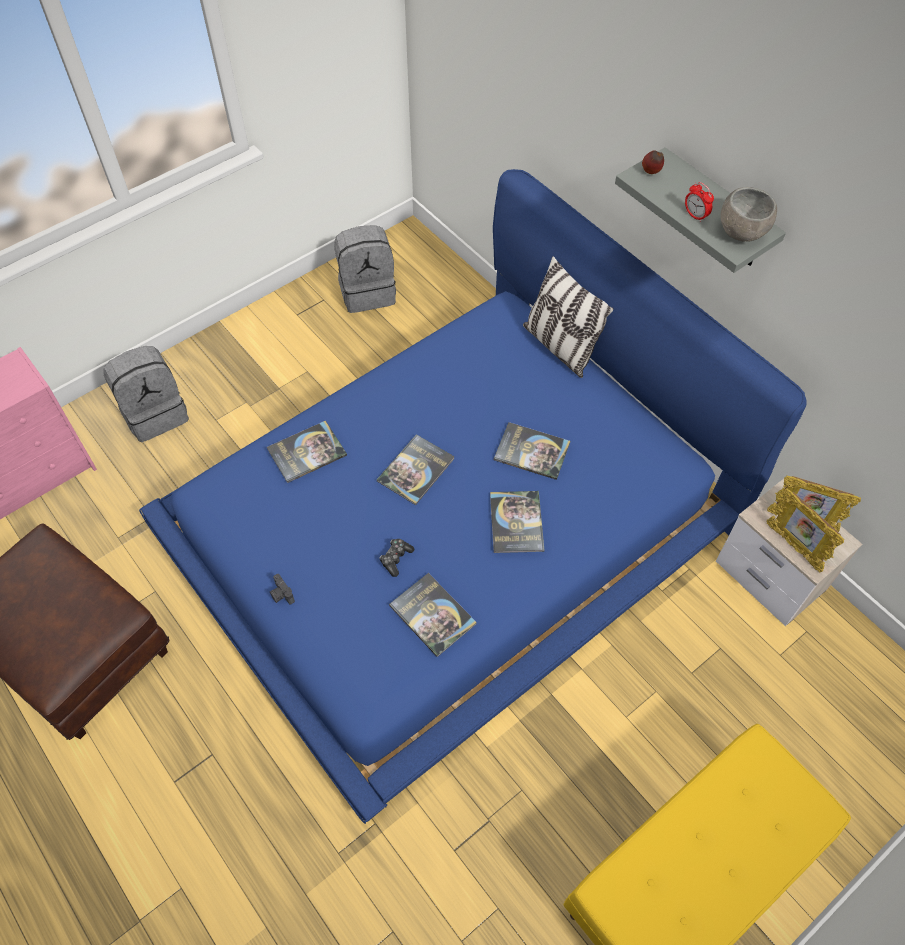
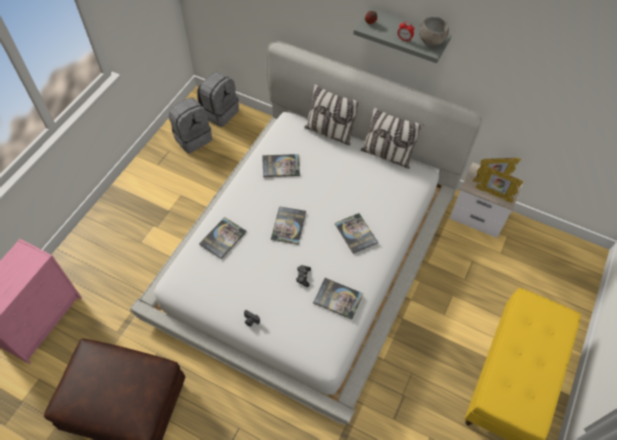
camera: 25 degrees left, 0 degrees up
(155, 413) = (101, 252): grey backpack -> grey backpack (219, 112)
(452, 527) = (307, 252): blue bed -> white bed
(532, 451) = (344, 193): book -> book (281, 166)
(636, 414) = (387, 155): none -> pillow

